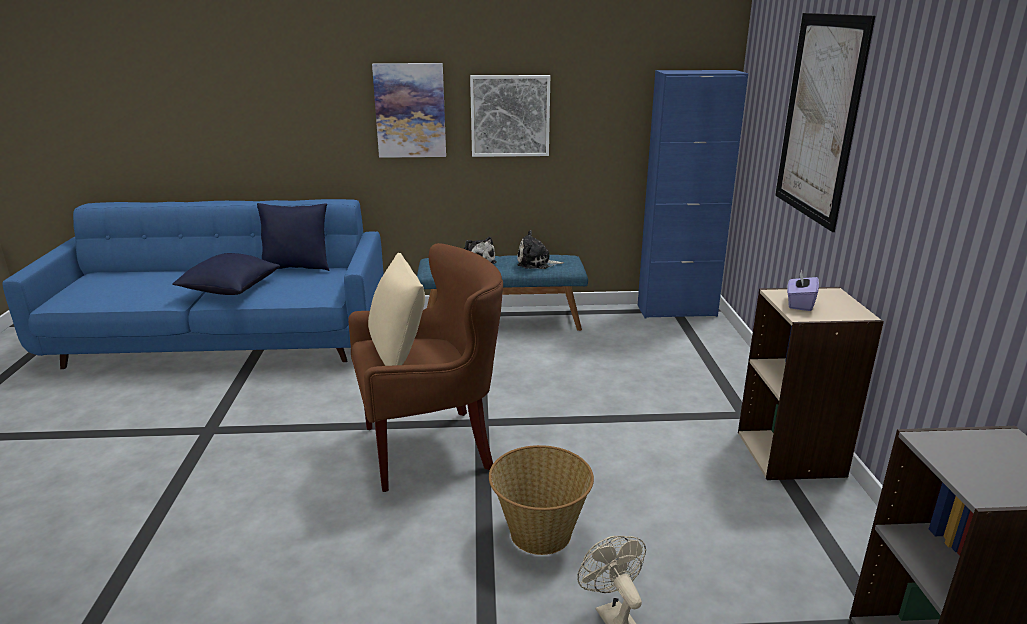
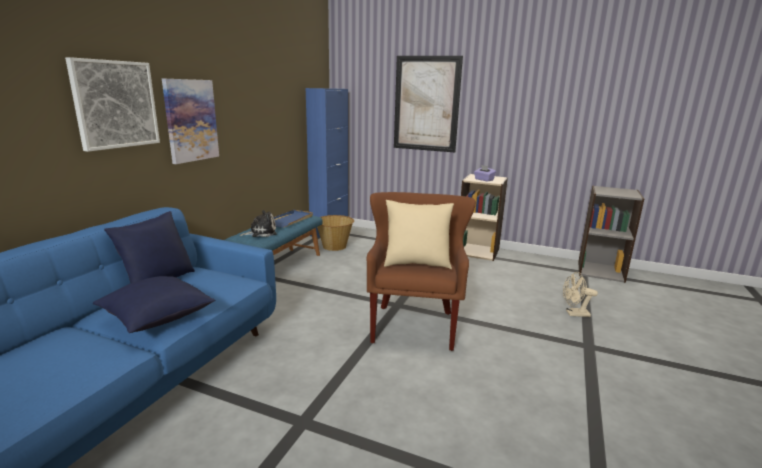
camera: 65 degrees left, 5 degrees down
(510, 116) = (247, 120): picture -> picture (115, 104)
(536, 263) = (290, 220): plush toy -> blue tray
(539, 534) = (512, 314): basket -> basket (334, 246)

